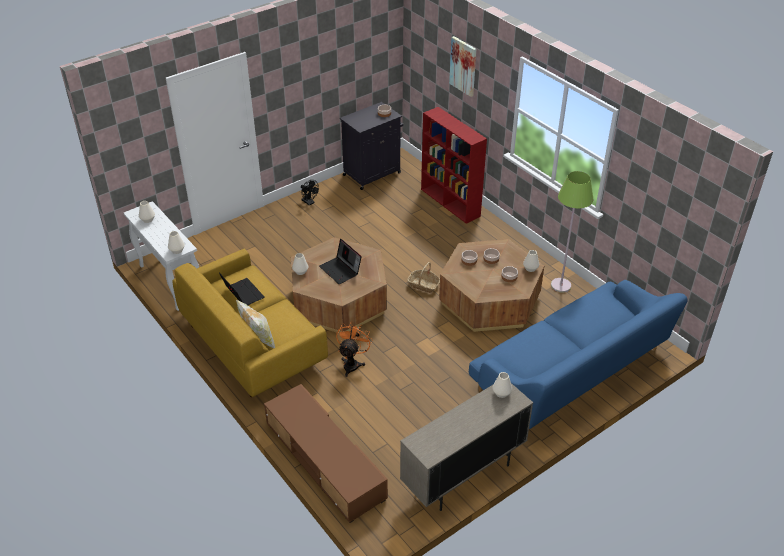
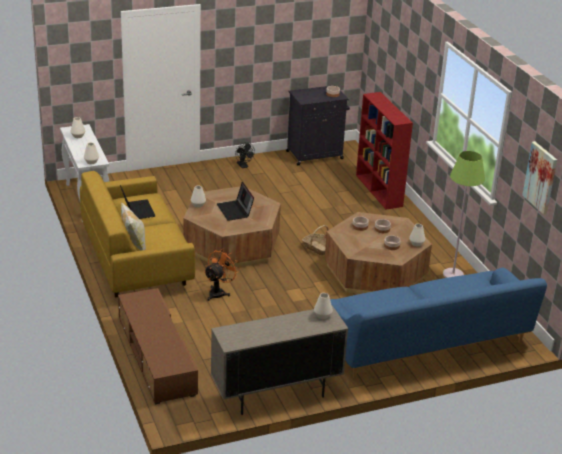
camera: 15 degrees right, 10 degrees down
(463, 66) = (405, 52): picture -> picture (540, 177)

